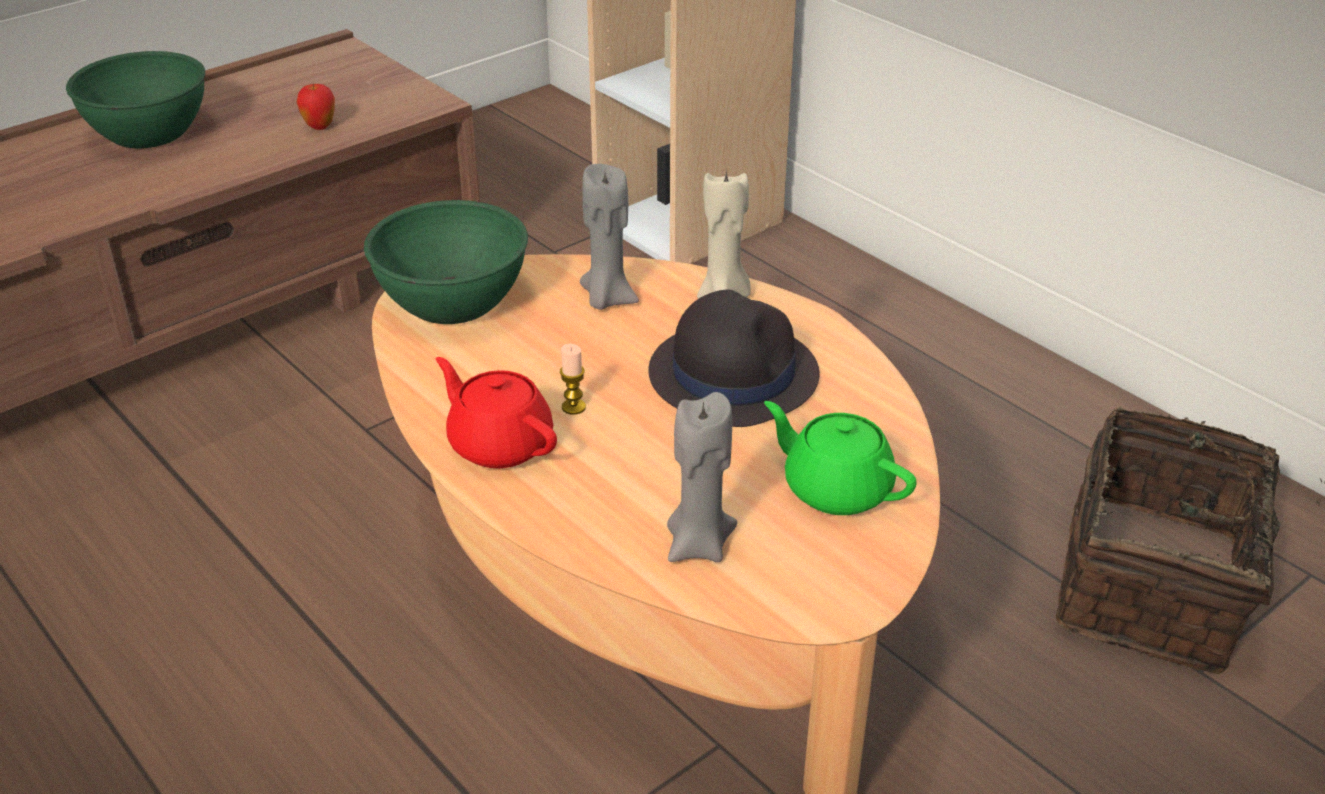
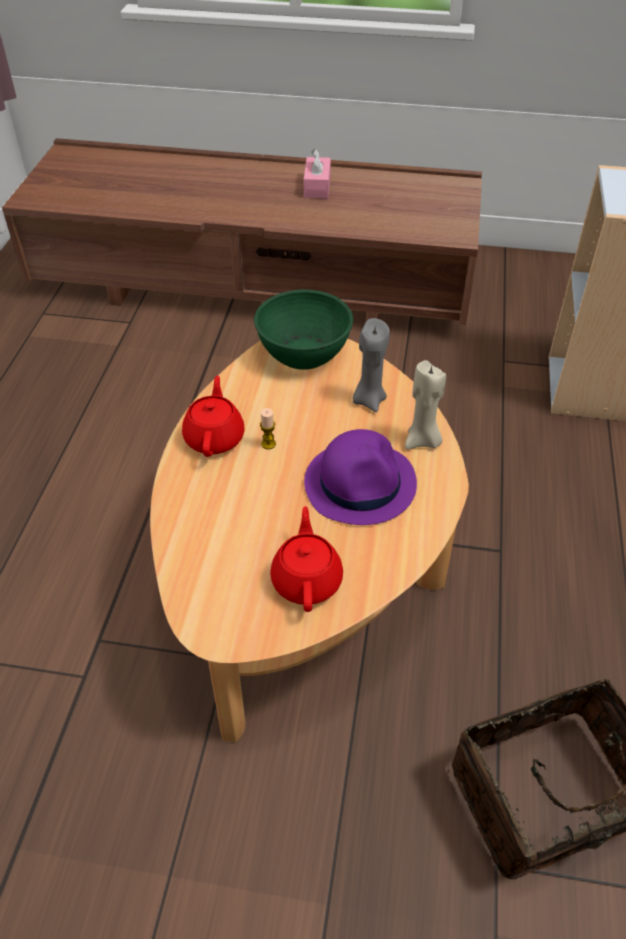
camera: 50 degrees right, 10 degrees up
(149, 133) = (317, 187): green bowl -> pink tissue box
(319, 127) = (389, 223): apple -> none
(698, 545) = (210, 552): grey candle -> none
(733, 373) = (360, 483): black hat -> purple hat
(836, 488) = (307, 580): green teapot -> red teapot

